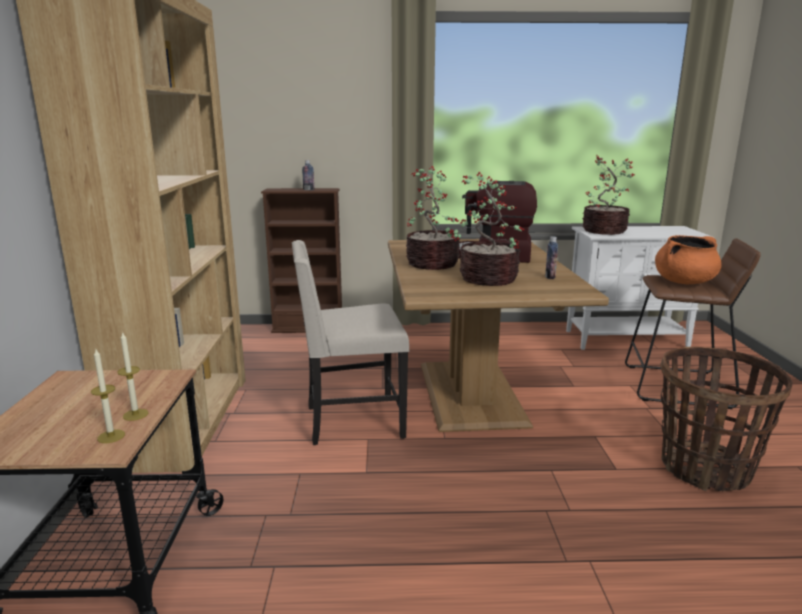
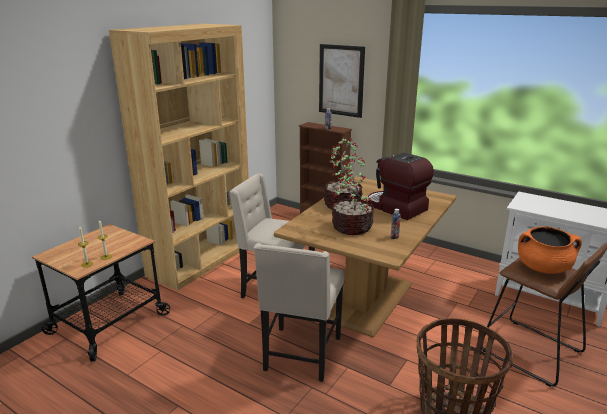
camera: 35 degrees right, 5 degrees up
(315, 121) = (341, 80): none -> picture
(483, 480) = (301, 355): none -> beige chair
(603, 231) = (533, 202): potted plant -> none

